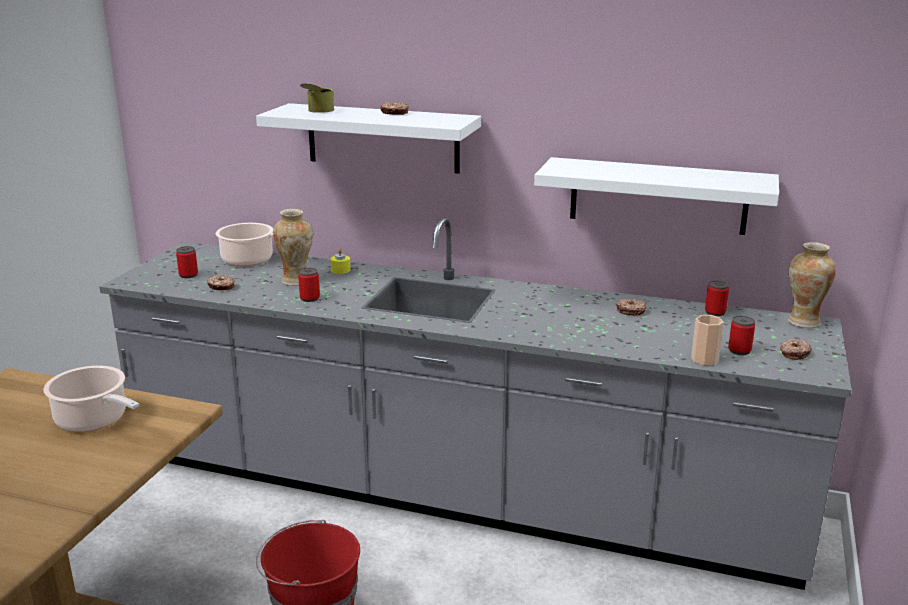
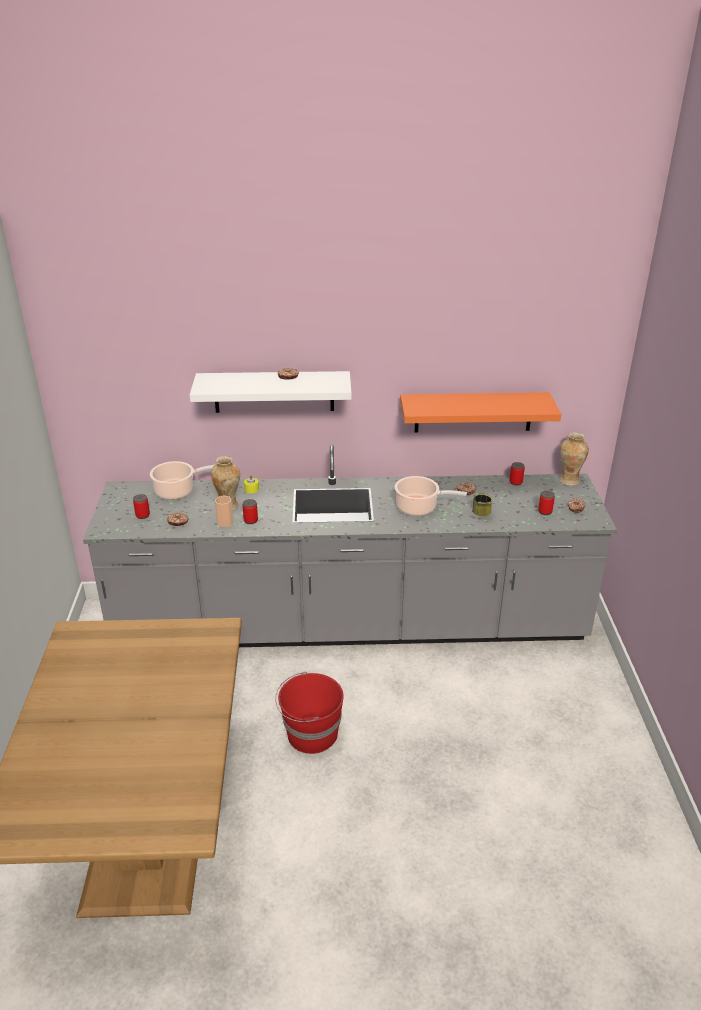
camera: 20 degrees left, 10 degrees up
(94, 420) = (164, 649): cooking pot -> cooking pot (419, 508)
(317, 111) = (231, 383): can -> can (482, 514)
(658, 196) = (473, 412): white shelf -> orange shelf
(704, 360) = (529, 523): cup -> cup (225, 523)

